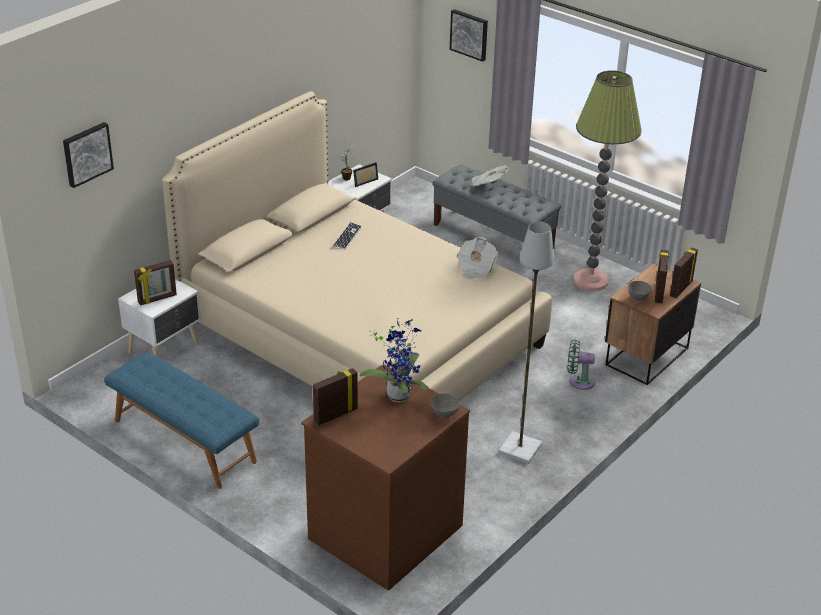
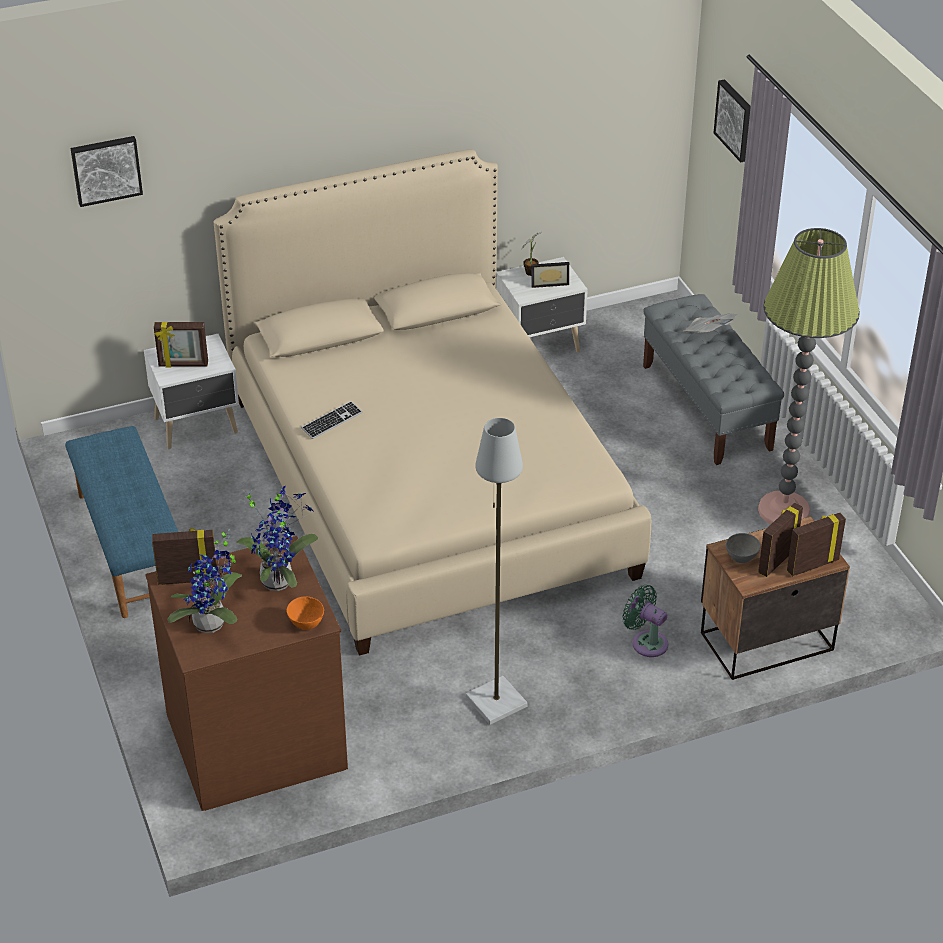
camera: 30 degrees right, 5 degrees up
(347, 237) = (451, 354): keyboard -> keyboard (332, 421)
(381, 437) = (213, 625): none -> potted plant
(444, 415) = (305, 625): grey bowl -> orange bowl
(475, 268) = (570, 447): newspaper -> none

